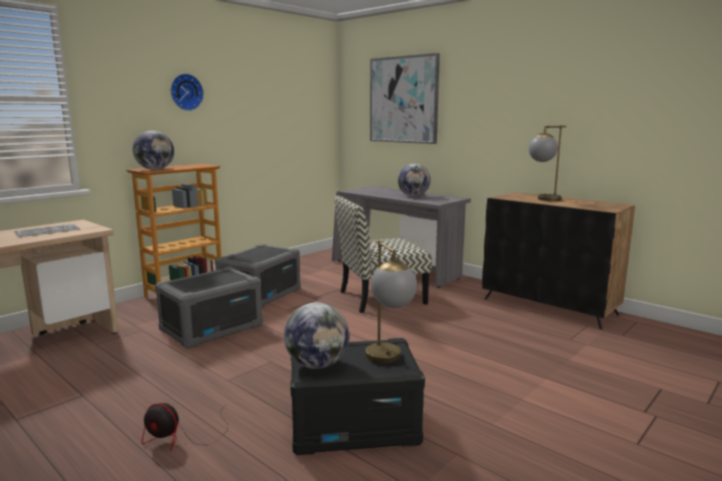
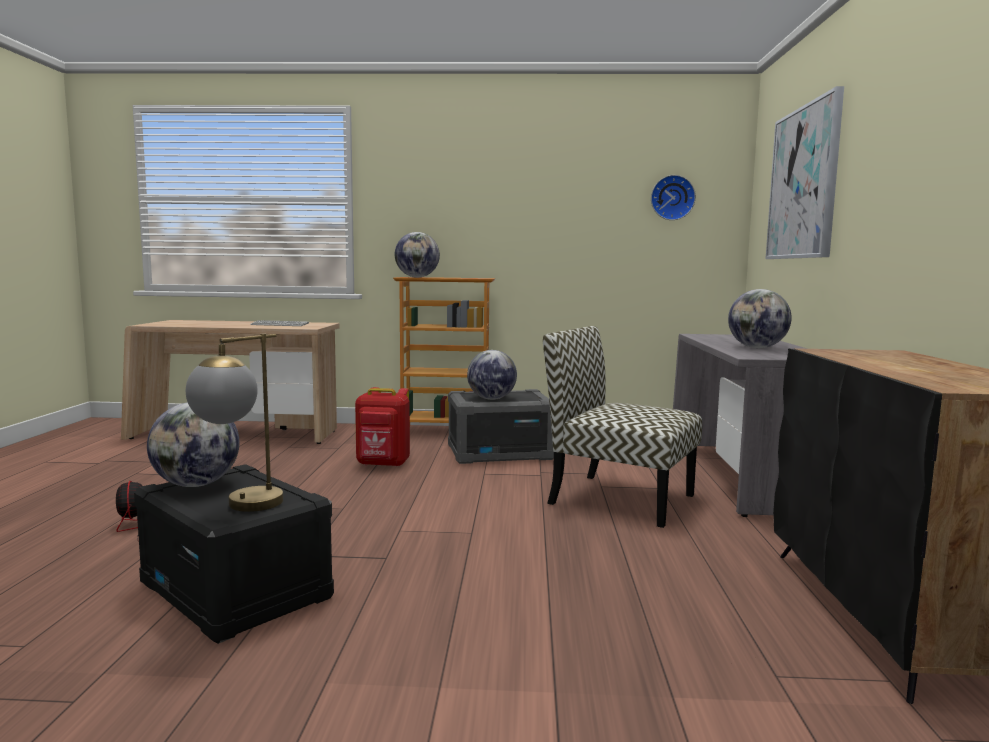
camera: 50 degrees right, 5 degrees down
(185, 92) = (484, 190): wall clock -> wall clock (672, 198)
(212, 328) = (383, 464): grey storage box -> red backpack
(258, 257) = (491, 399): none -> globe
(543, 200) = (888, 361): table lamp -> none

